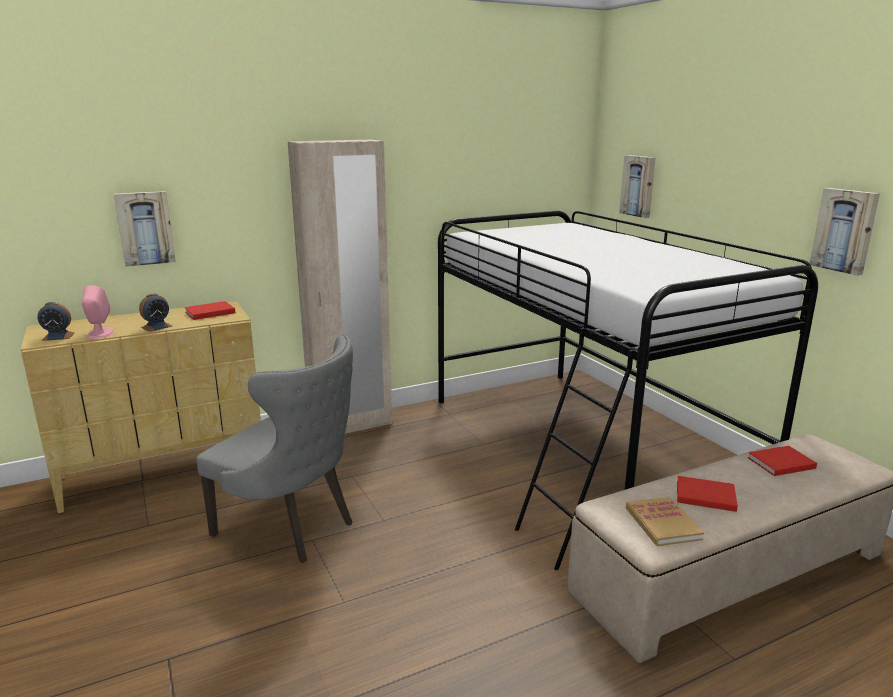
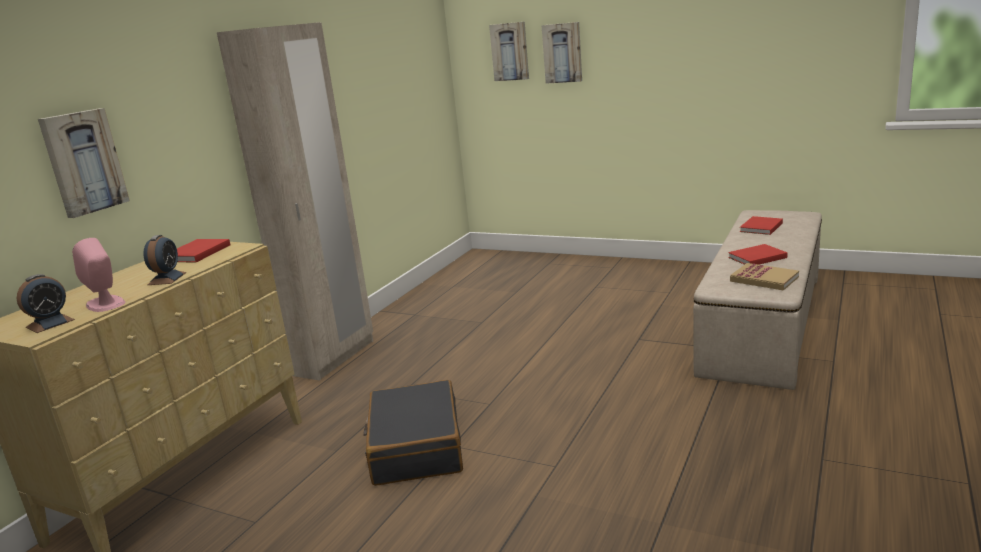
camera: 35 degrees left, 0 degrees up
(291, 527) = (415, 447): grey chair -> black suitcase
(583, 447) = (561, 294): black bed -> none
(845, 230) = (725, 46): picture -> picture (563, 53)

